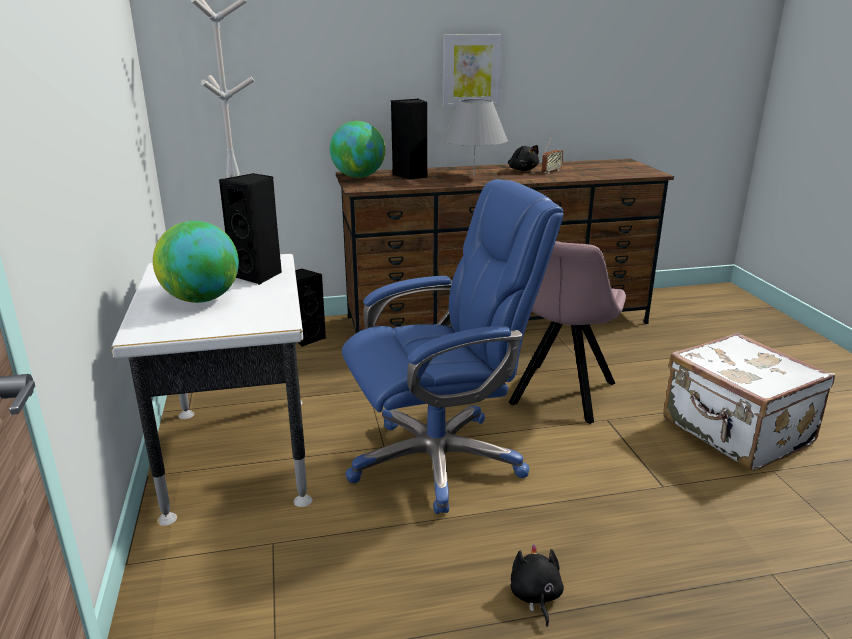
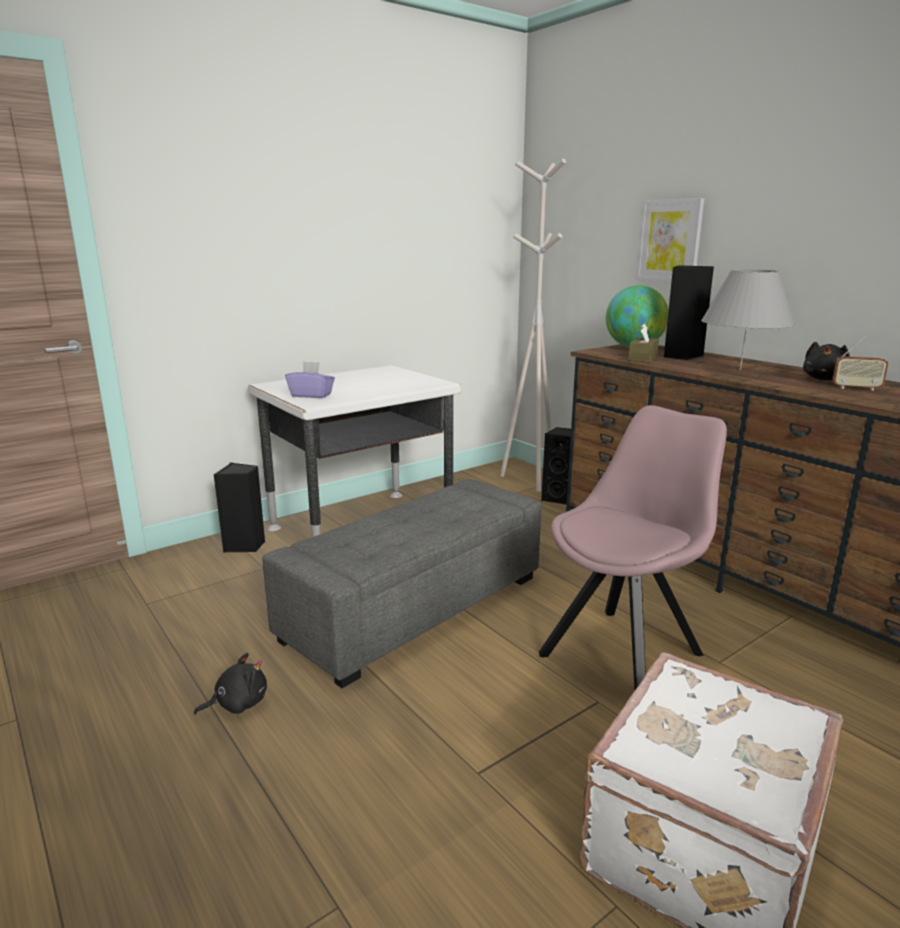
camera: 65 degrees right, 5 degrees down
(201, 299) = (336, 383): globe -> none
(240, 317) = (311, 395): none -> purple tissue box
(258, 275) = (398, 385): black speaker -> black speaker (245, 546)
(405, 184) = (642, 358): none -> brown tissue box
(439, 460) = (416, 608): blue office chair -> grey ottoman
(471, 70) = (809, 237): picture -> picture (669, 241)
(561, 393) = (623, 655): pink chair -> pink chair turned 135 degrees clockwise

